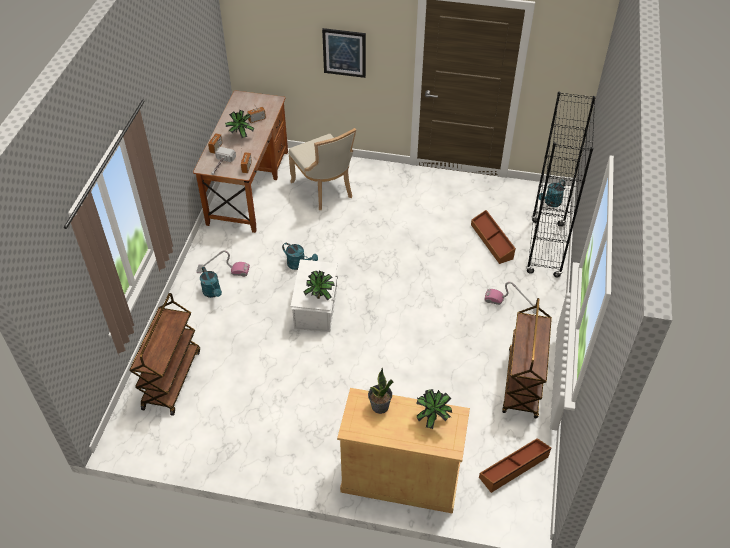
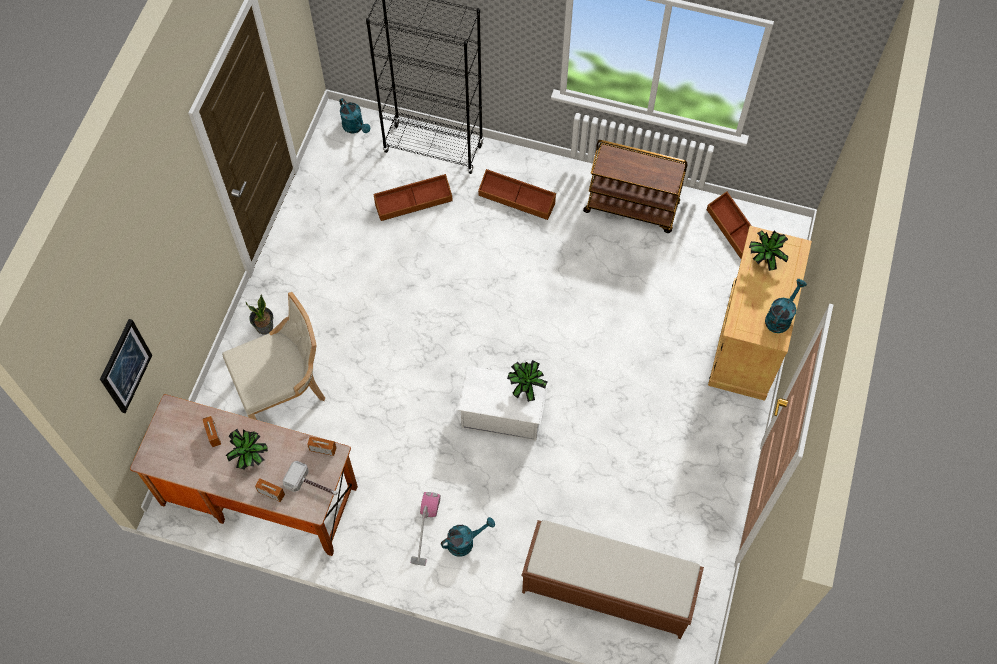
camera: 85 degrees left, 15 degrees up
(171, 379) = (606, 589): brown cart -> brown bench
(299, 264) = (425, 430): turquoise watering can -> turquoise watering can (780, 317)
(344, 52) = (173, 269): picture -> picture (125, 366)
(379, 406) = (748, 308): potted plant -> potted plant (265, 327)
(511, 303) = (517, 199): vacuum cleaner -> brown storage box

